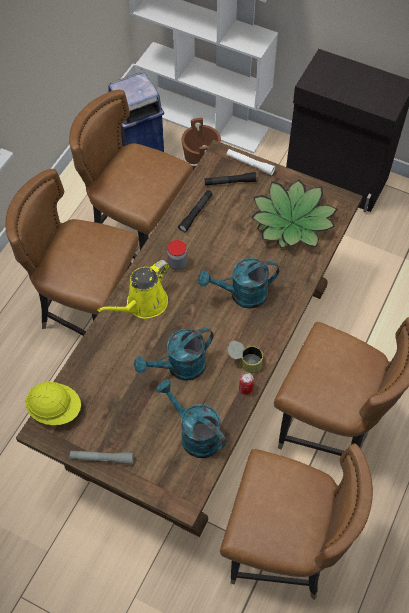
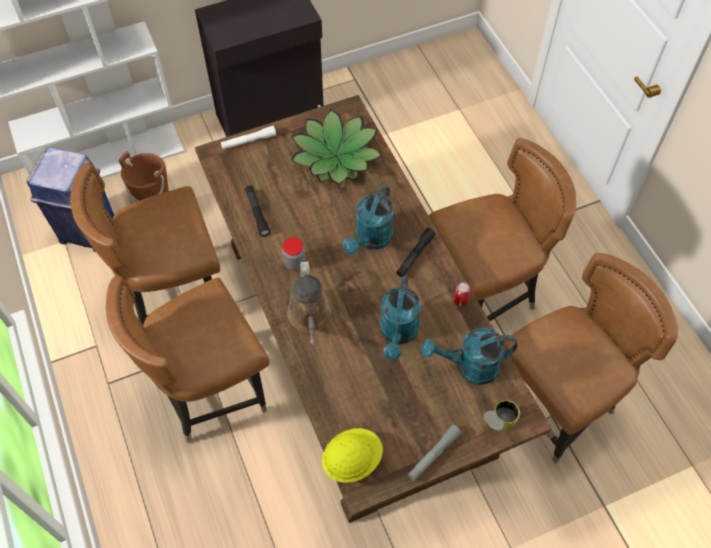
camera: 50 degrees left, 0 degrees up
(143, 304) = (310, 316): yellow watering can -> brown watering can
(230, 182) = (251, 167): black flashlight -> black flashlight (415, 255)
(244, 361) = (435, 283): can -> can (498, 423)

